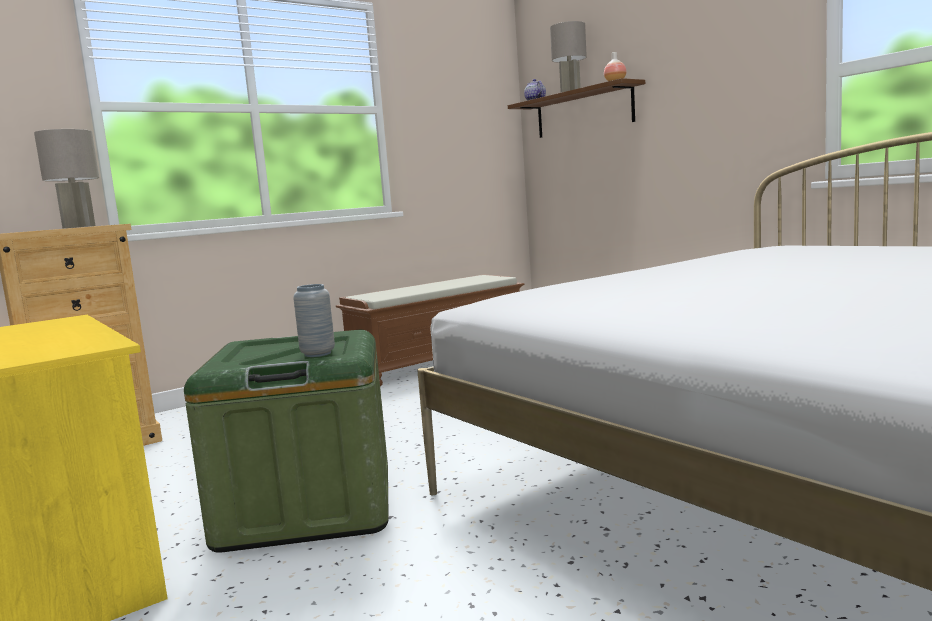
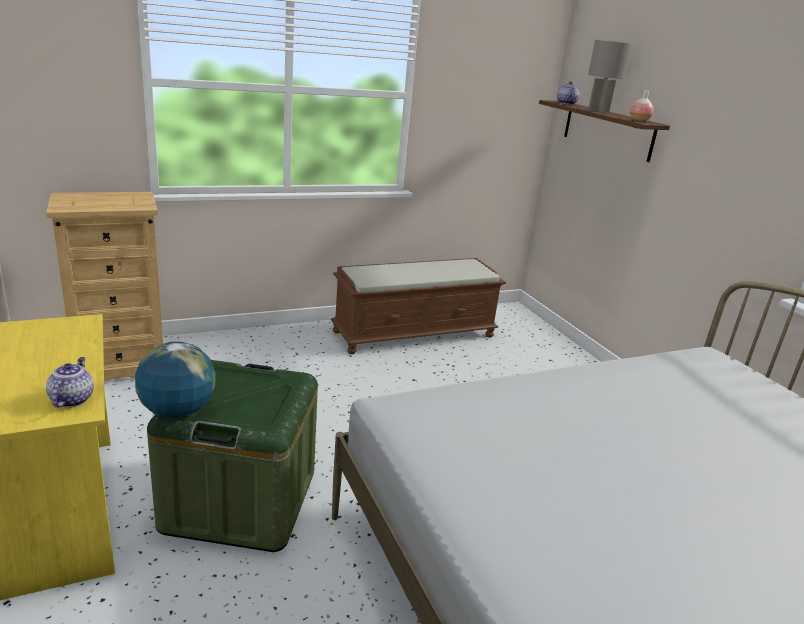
camera: 10 degrees right, 15 degrees up
(79, 227) = (119, 201): grey table lamp -> none
(85, 343) = (72, 399): none -> teapot
(220, 366) = (177, 412): none -> globe
(318, 354) = (256, 411): grey vase -> none

